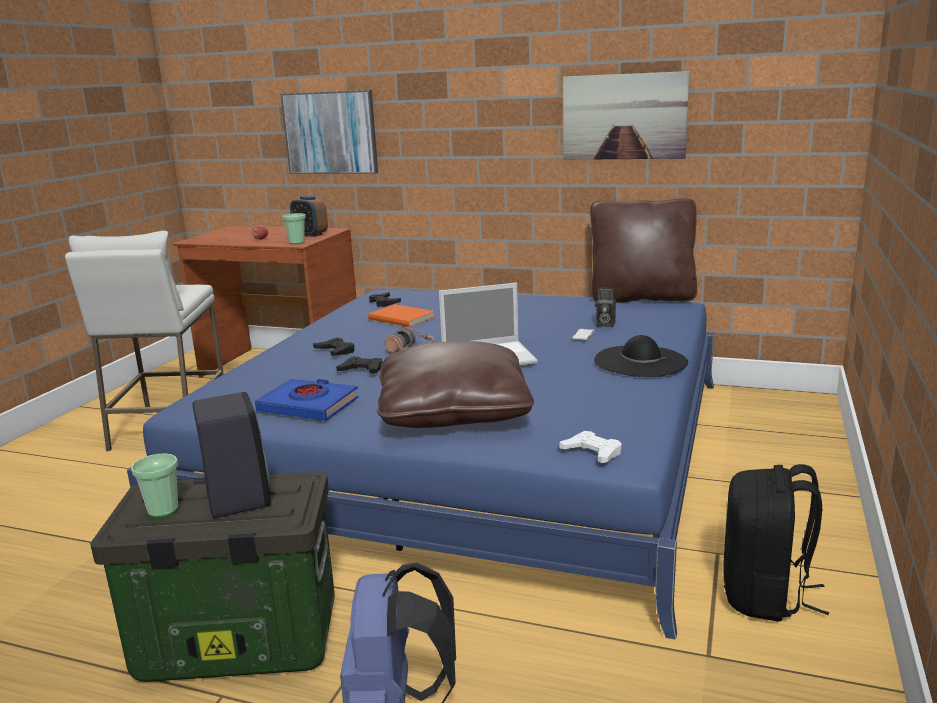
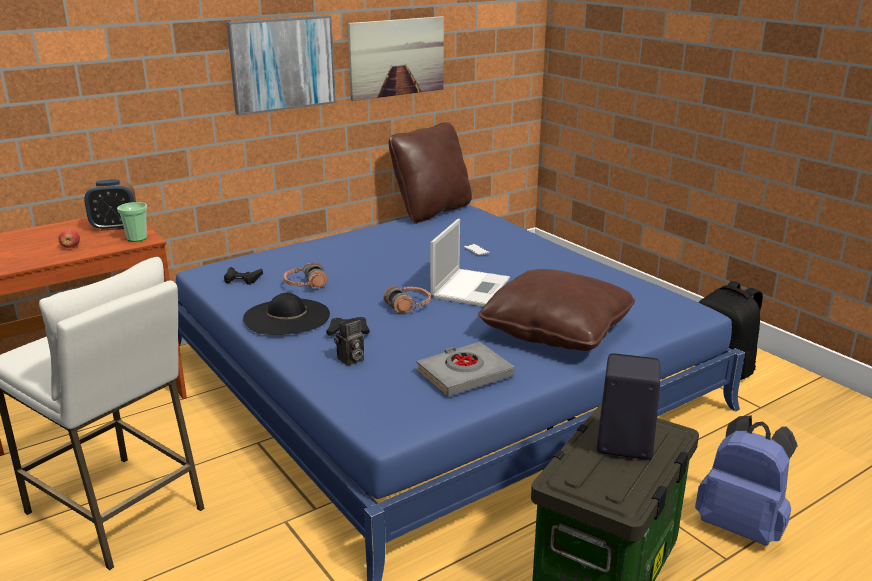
camera: 55 degrees left, 5 degrees up
(163, 510) = (611, 479): cup -> none
(308, 406) = (464, 374): blue book -> grey book
(330, 133) = (90, 98): picture -> picture (282, 64)
(362, 370) = (418, 334): black game controller -> none
(402, 317) = (305, 285): orange book -> headphones
(592, 452) = (676, 316): white game controller -> none
(604, 324) = (468, 238): camera -> camera (350, 360)
(640, 361) = (550, 255): black hat -> black hat (286, 316)

